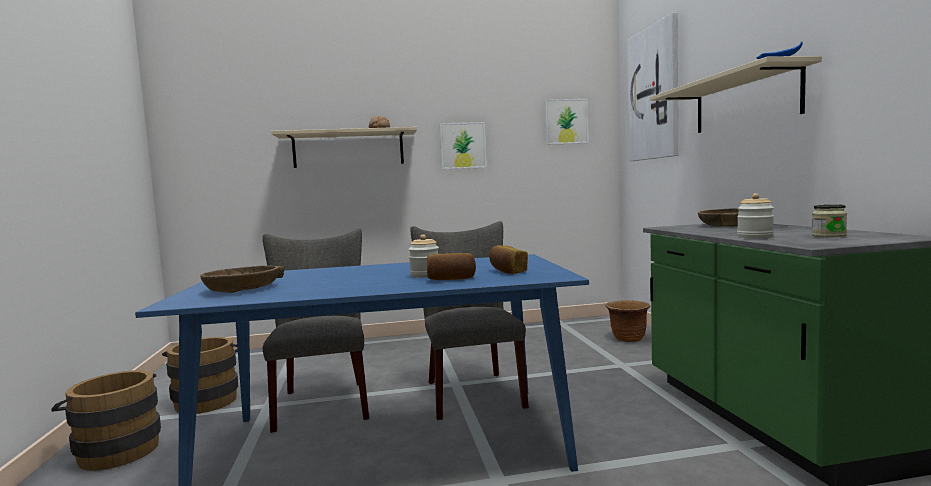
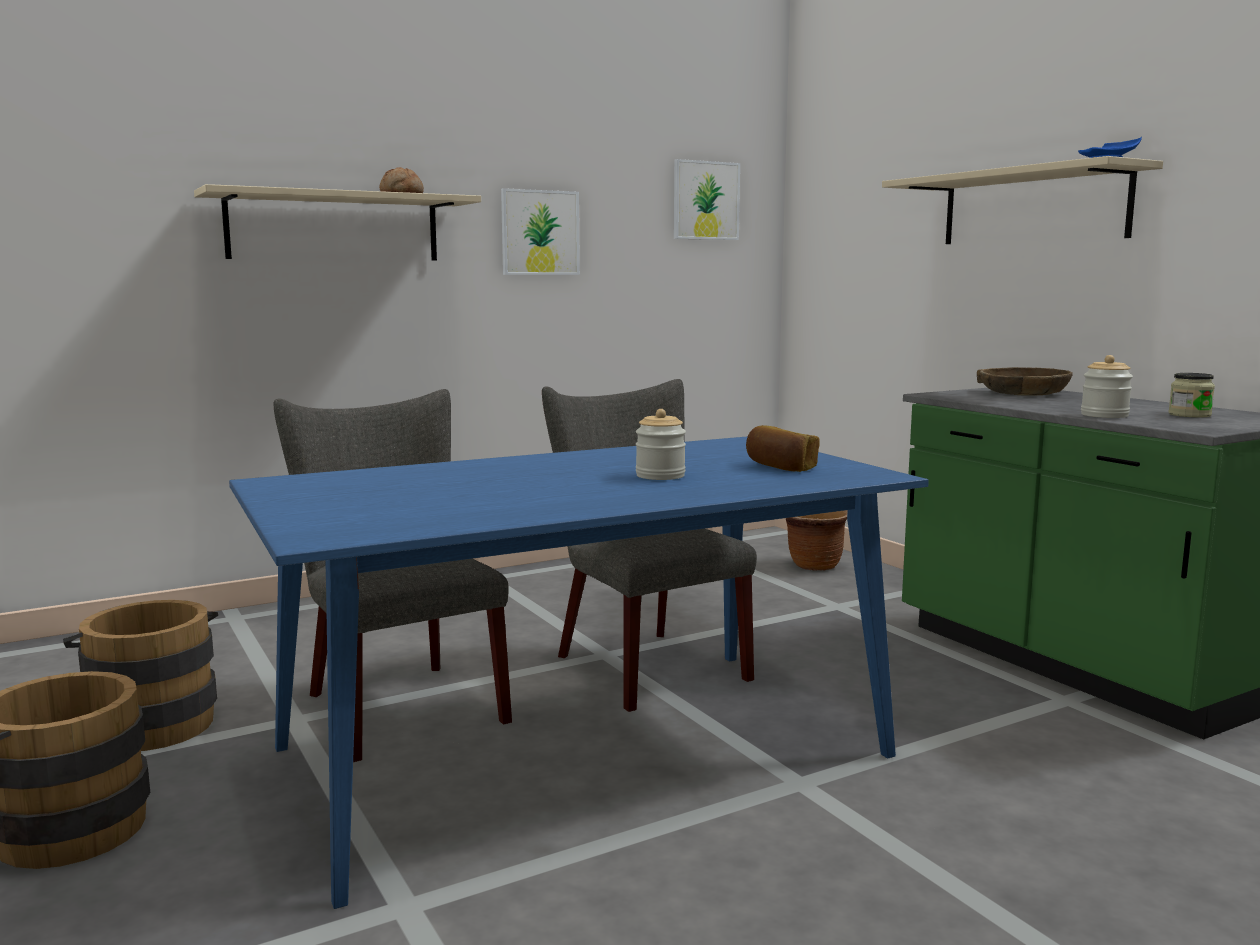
camera: 20 degrees left, 5 degrees up
(242, 288) = (376, 506): brown bowl -> none
(451, 279) = (721, 482): bread -> none
(654, 93) = (861, 169): picture -> none

